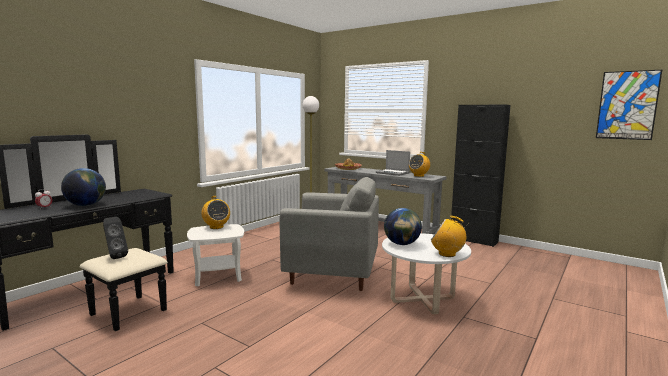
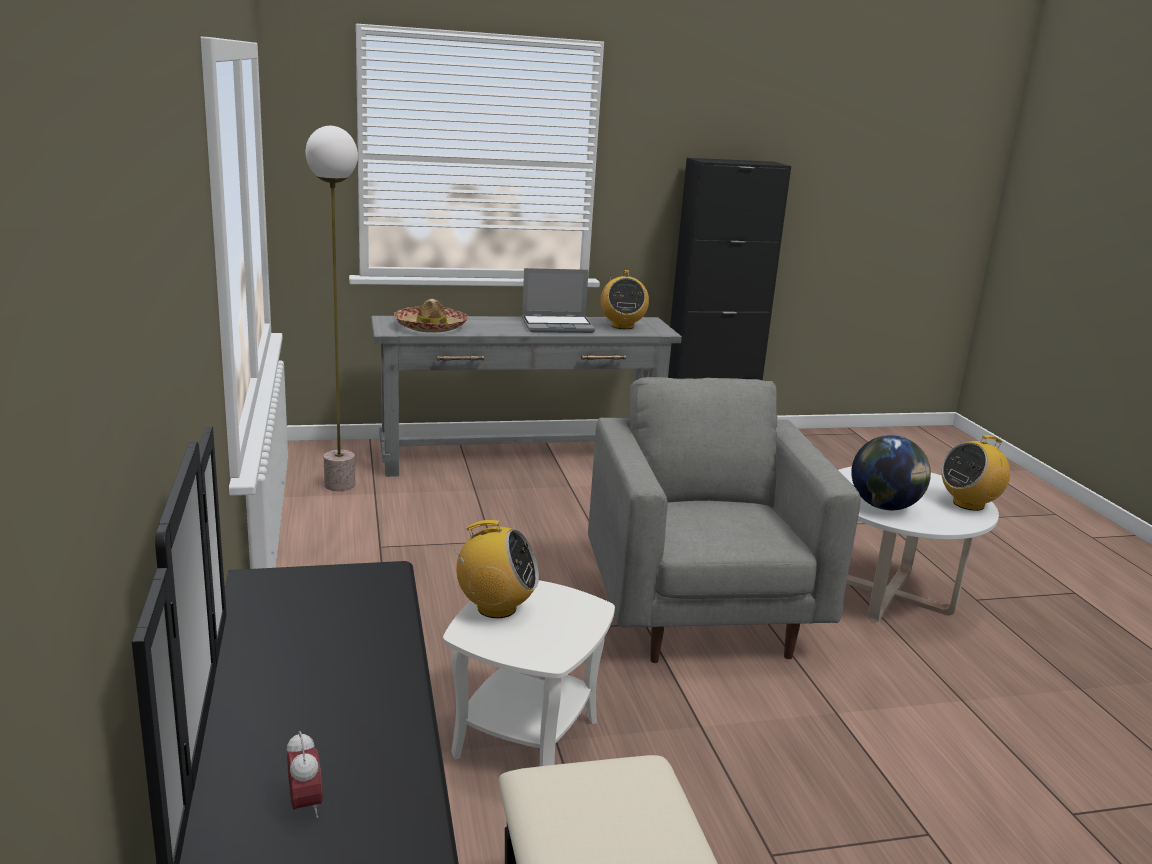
camera: 50 degrees left, 10 degrees up
(86, 205) = (379, 718): globe -> none
(114, 257) = (596, 825): black speaker -> none
(332, 275) = (700, 614): grey armchair -> grey armchair turned 60 degrees counterclockwise
(627, 105) = (941, 170): picture -> none

